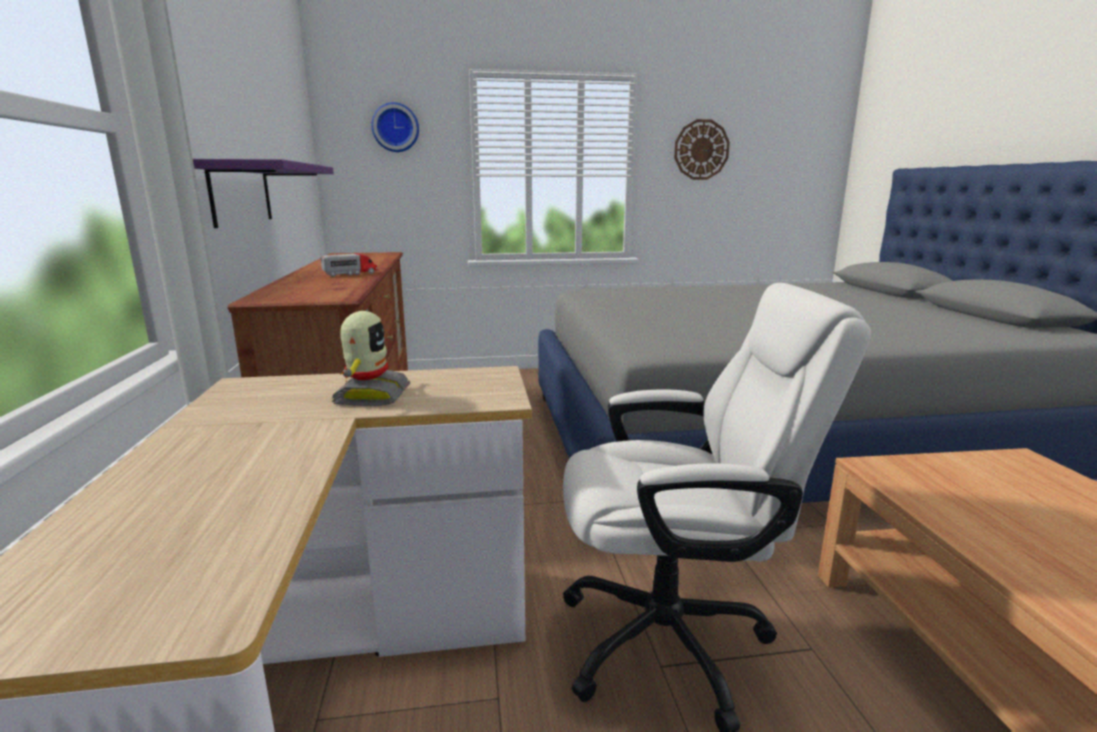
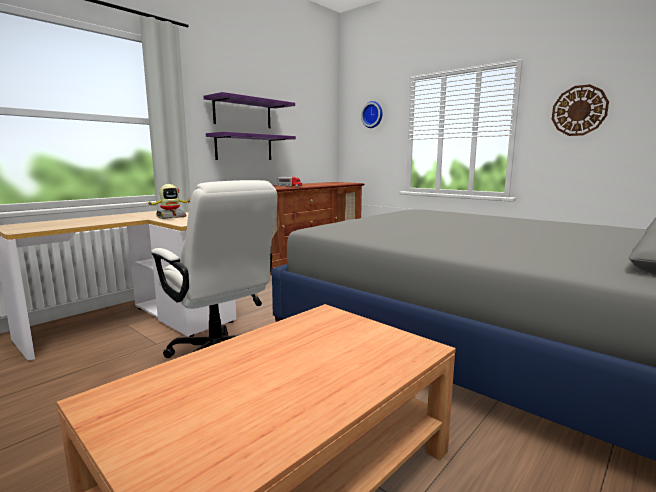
camera: 50 degrees right, 5 degrees down
(229, 109) = (243, 113): none -> purple shelf

